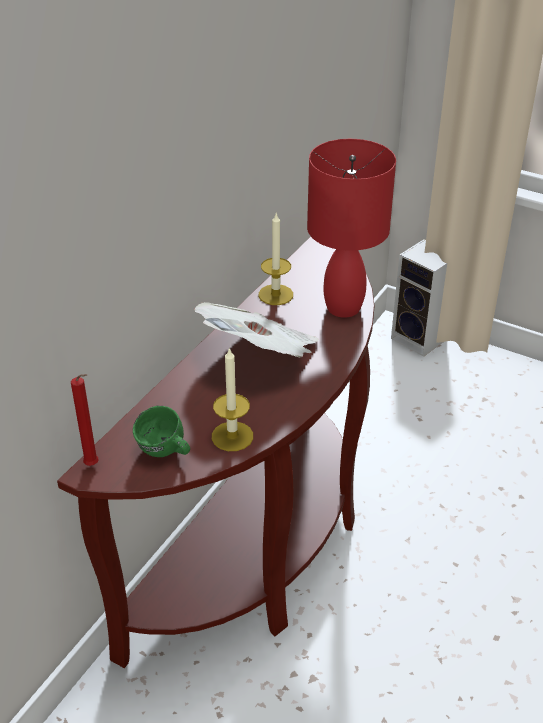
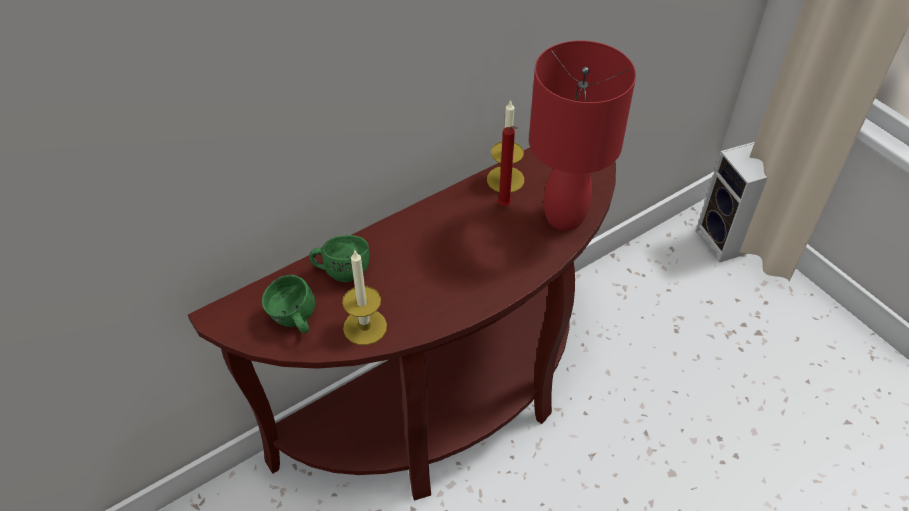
camera: 25 degrees right, 10 degrees up
(93, 465) = (226, 311): red candle -> red candle (505, 206)
(180, 401) = (341, 270): none -> green mug
(261, 355) = (447, 245): newspaper -> none

